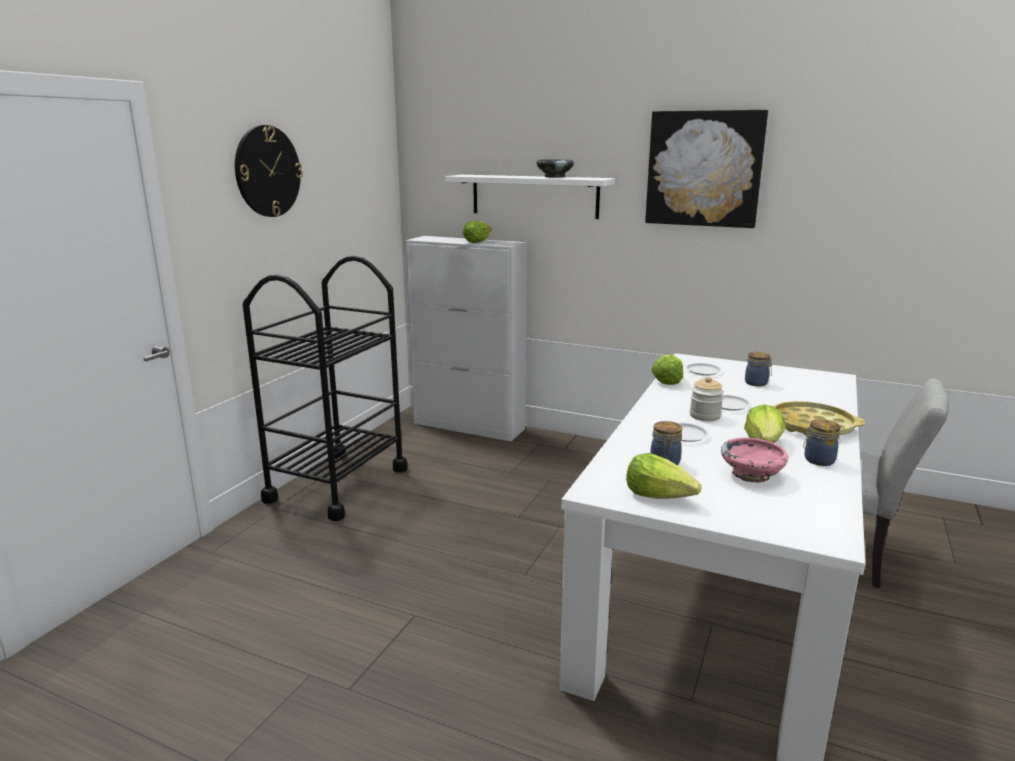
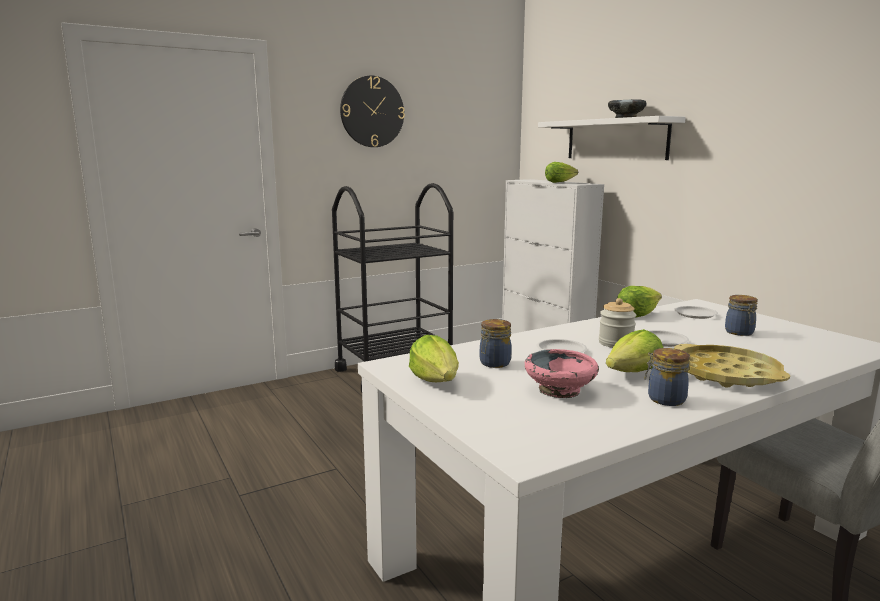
camera: 35 degrees right, 5 degrees down
(704, 169) = (775, 99): picture -> none

